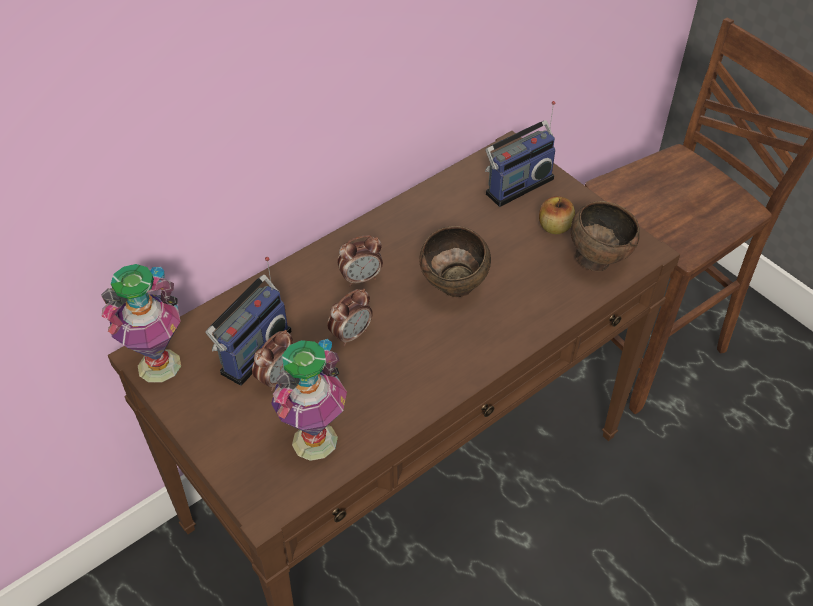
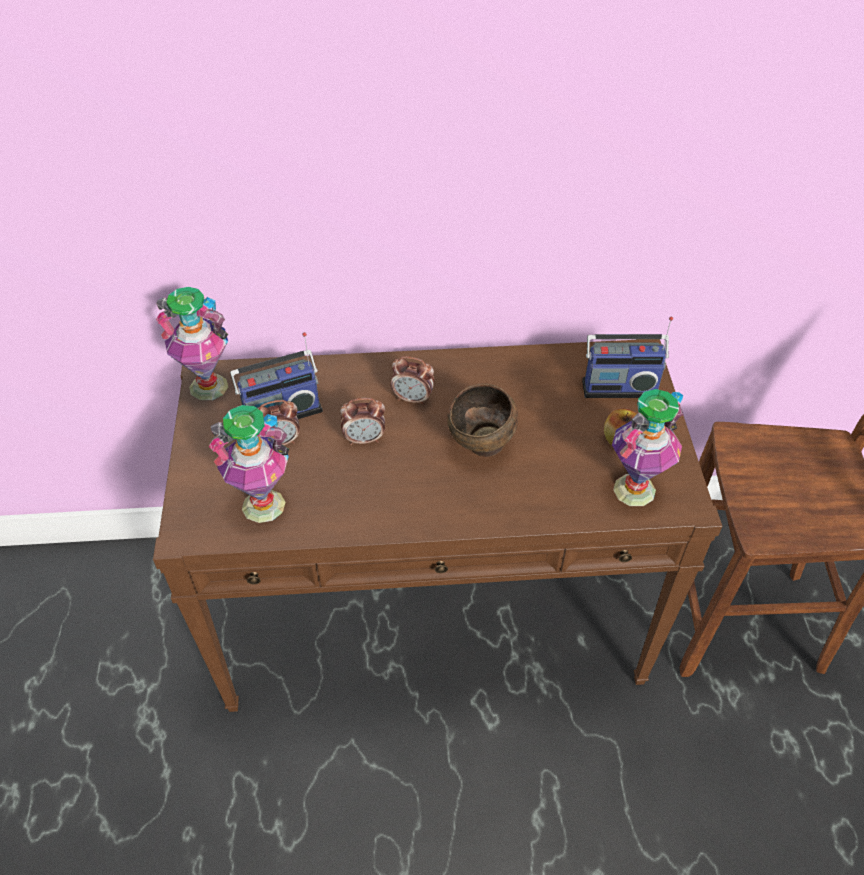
camera: 35 degrees right, 0 degrees up
(597, 259) = (634, 489): brown bowl -> vase

